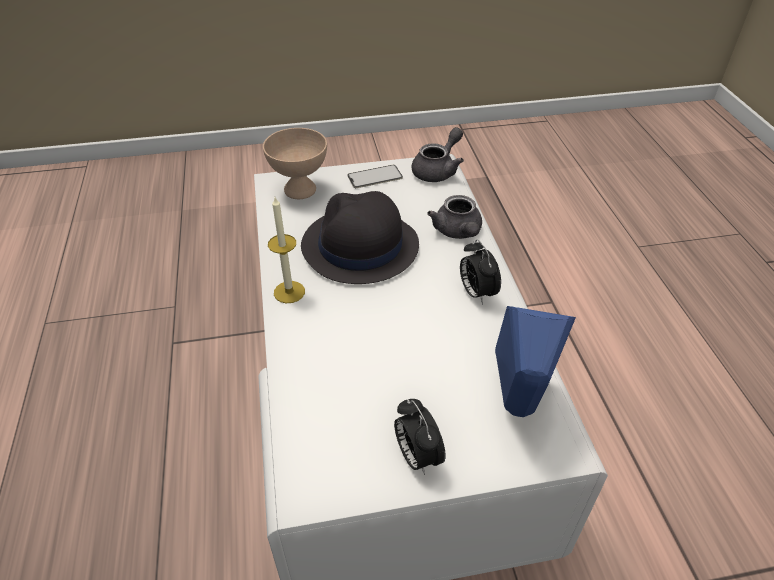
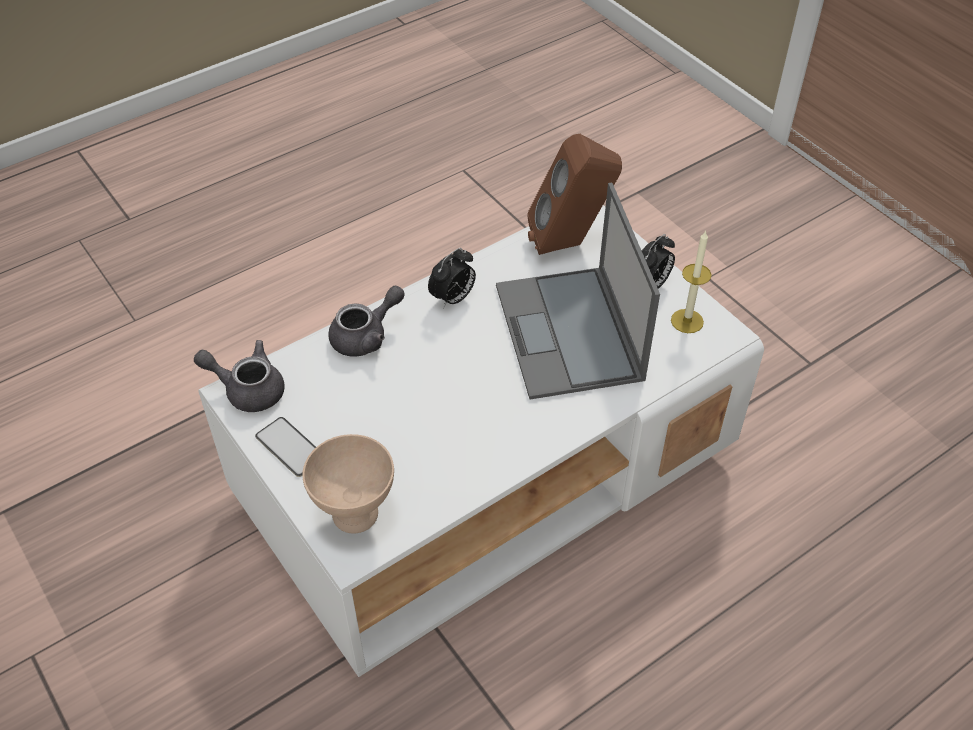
camera: 115 degrees left, 5 degrees up
(289, 292) = (538, 438): candle -> candle (687, 321)
(359, 246) = (435, 409): black hat -> none
(387, 356) = (569, 333): none -> laptop
(517, 410) = (570, 243): blue speaker -> brown speaker

